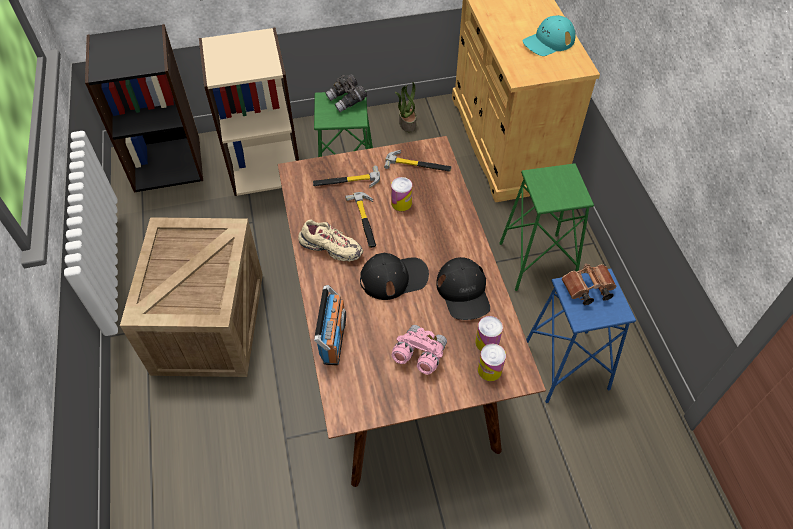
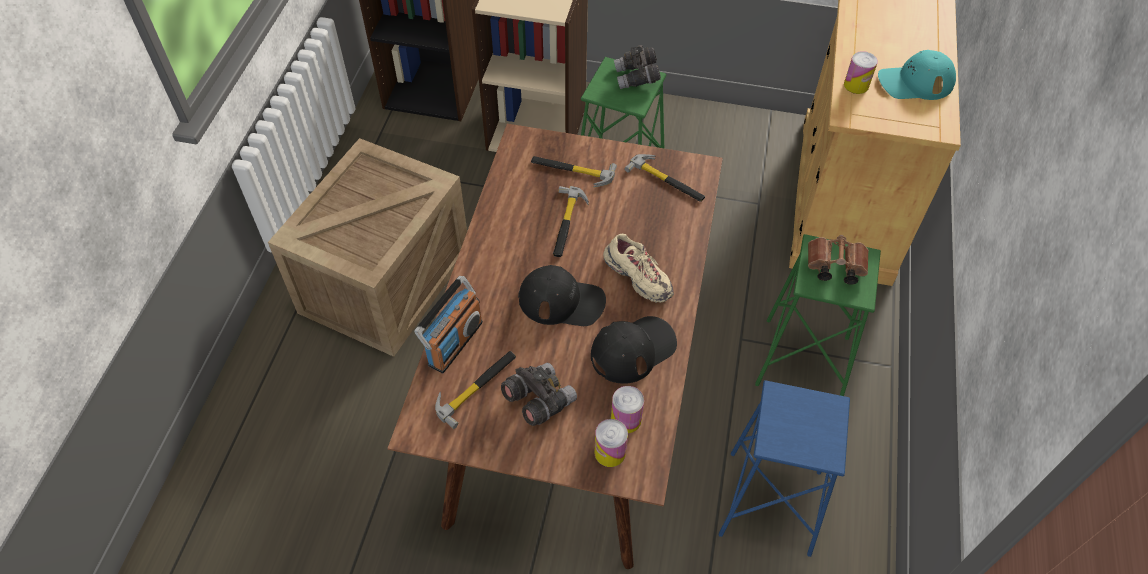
camera: 25 degrees right, 0 degrees up
(331, 248) = (510, 240): beige shoe -> beige shoe (638, 278)
(368, 364) = (476, 386): none -> hammer
(401, 203) = (620, 218): can -> can (856, 85)
(407, 123) = (730, 133): potted plant -> none
(419, 355) = (538, 400): pink binoculars -> grey binoculars
(463, 292) = (633, 350): black cap -> black cap turned 135 degrees counterclockwise
(586, 290) = (801, 411): brown binoculars -> brown binoculars (833, 267)

